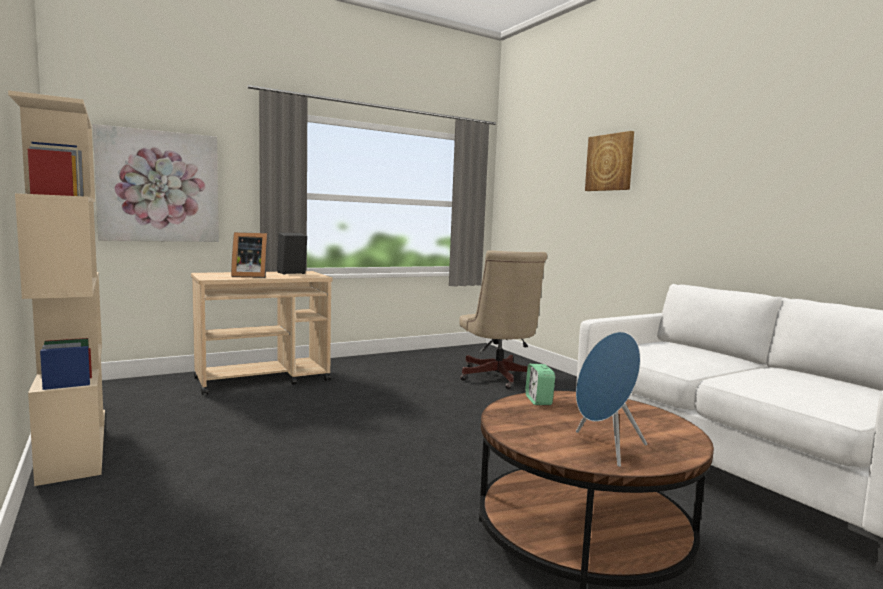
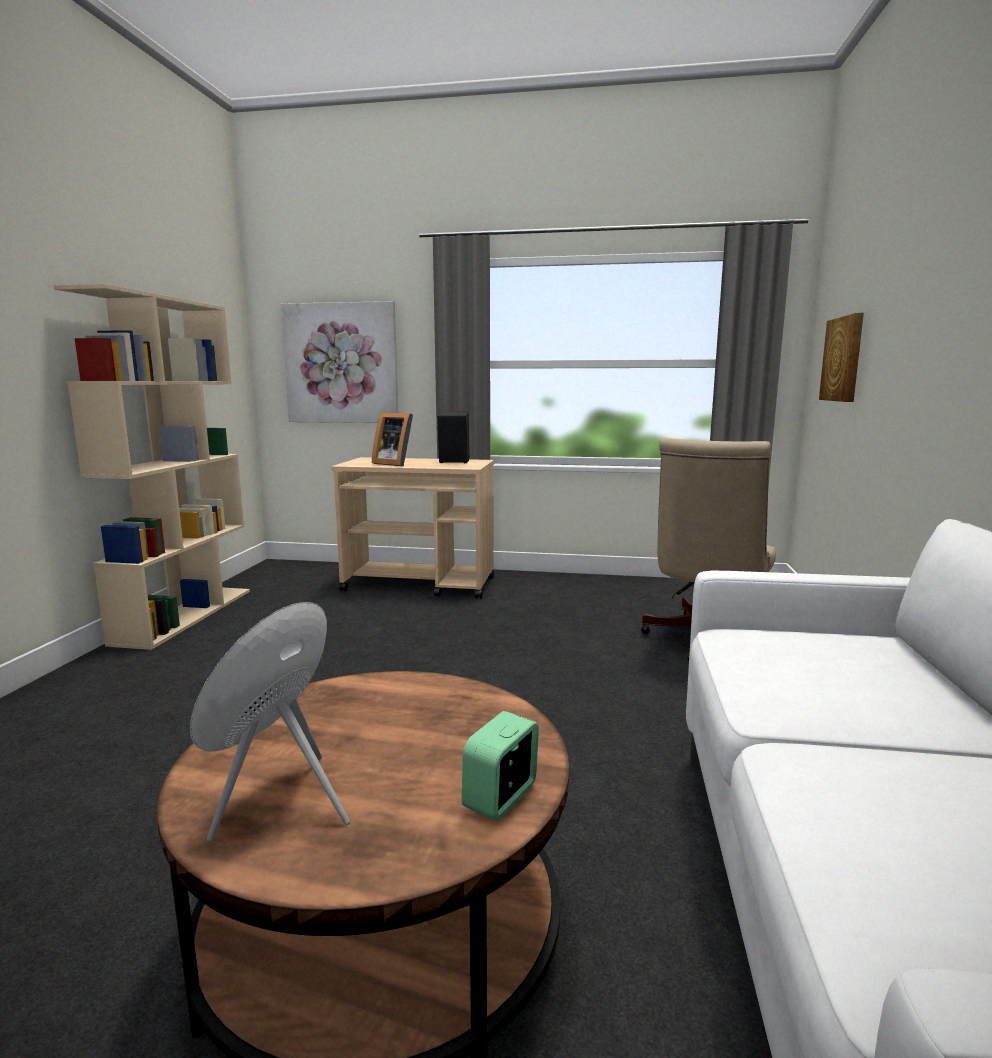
camera: 40 degrees right, 5 degrees up
(538, 400) = (412, 690): alarm clock -> alarm clock (501, 798)
(610, 162) = (934, 261): picture -> picture (843, 359)

